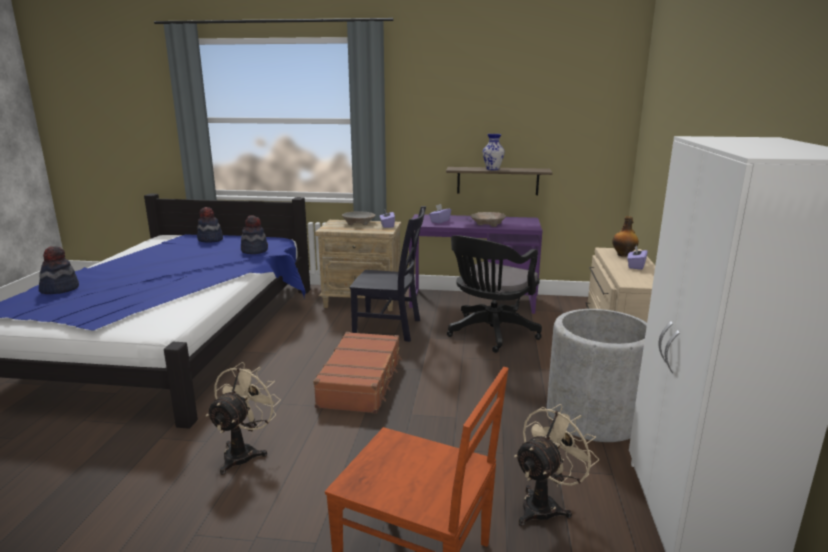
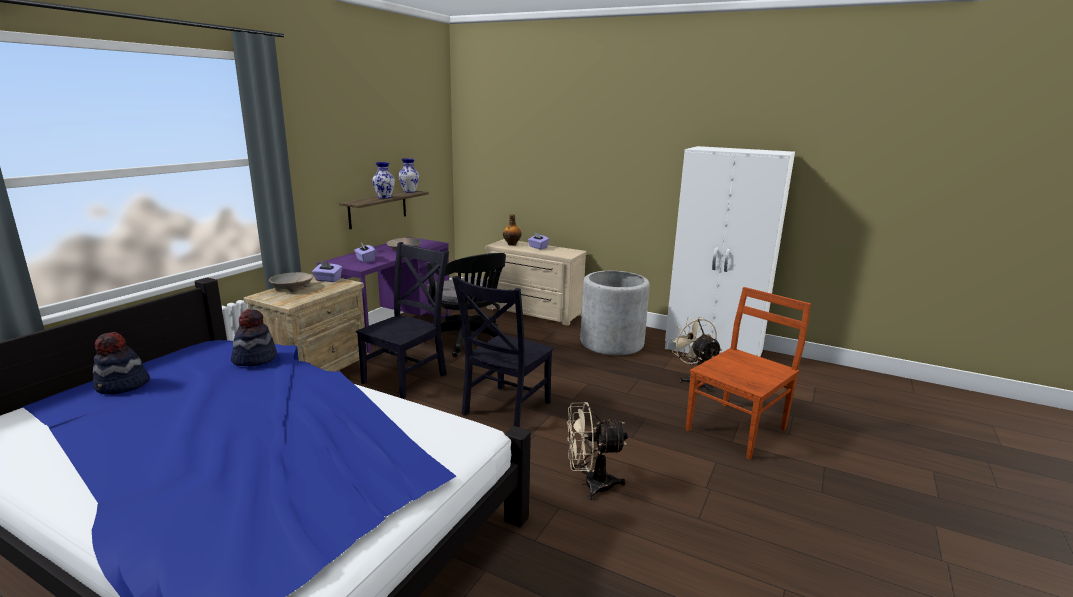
camera: 70 degrees left, 0 degrees up
(60, 289) = (218, 521): hat -> none
(244, 452) = (590, 484): beige fan -> beige fan turned 45 degrees counterclockwise
(361, 382) = (504, 410): brown suitcase -> black chair
(537, 169) = (409, 191): none -> vase

